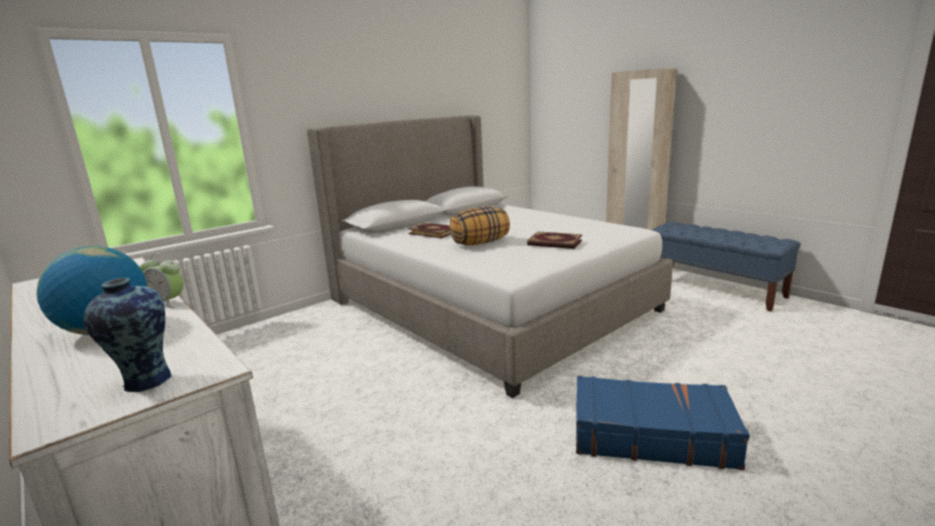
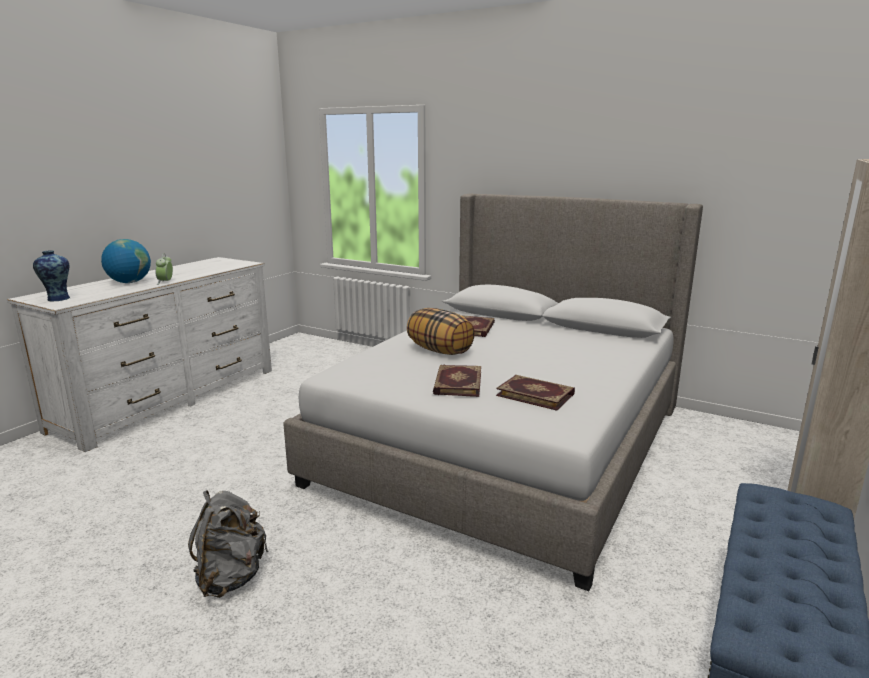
camera: 70 degrees right, 0 degrees up
(581, 230) = (535, 394): none -> book
(651, 435) = (231, 577): blue suitcase -> grey backpack

